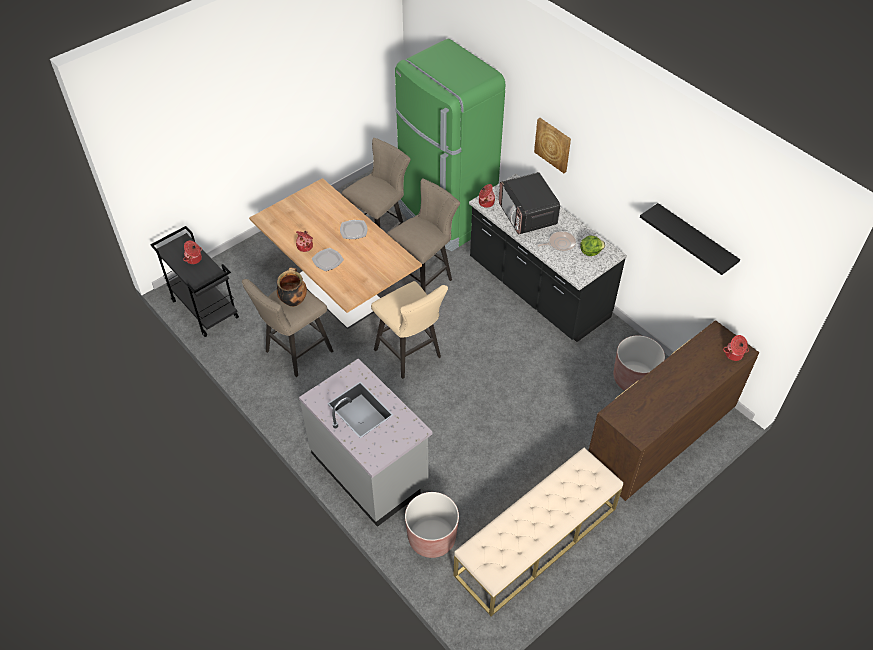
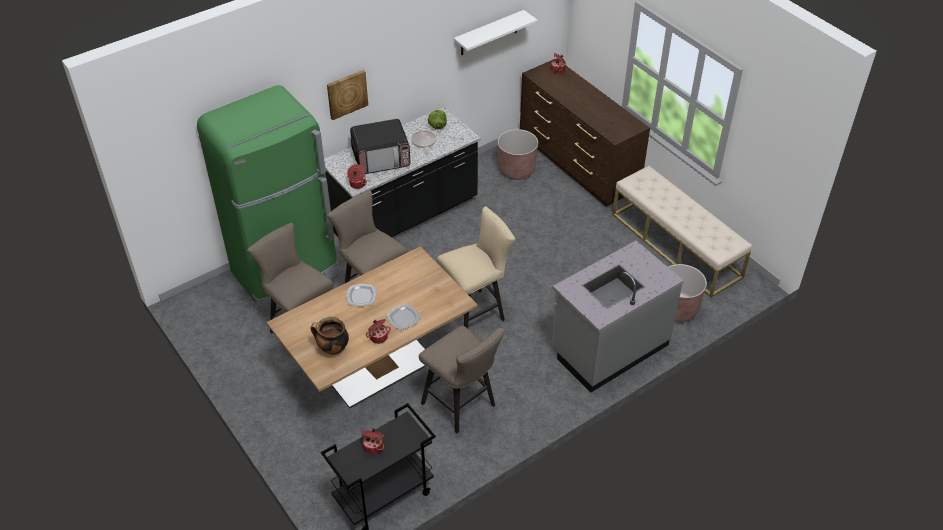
camera: 85 degrees left, 5 degrees down
(293, 300) = (458, 347): cooking pot -> cooking pot (332, 349)
(695, 240) = (489, 33): black shelf -> white shelf

